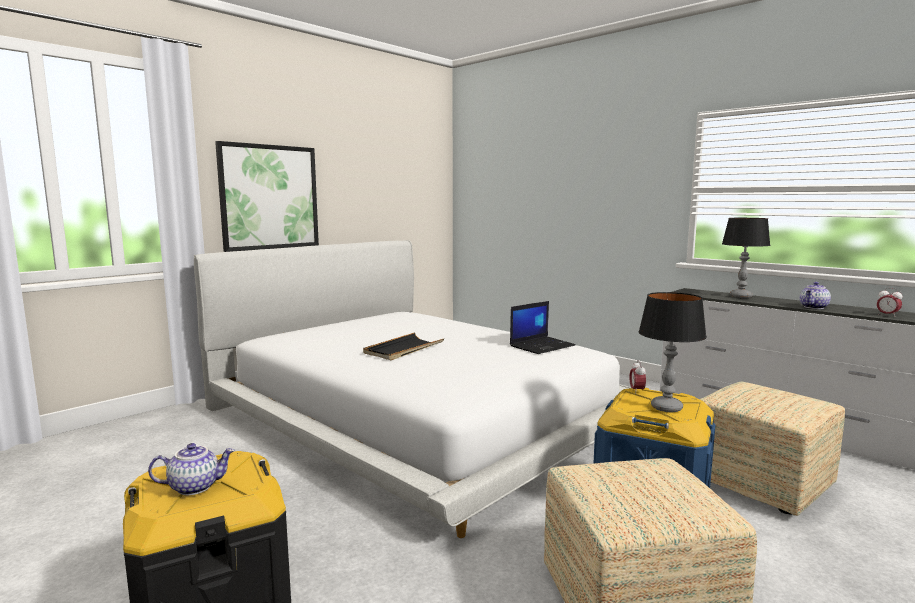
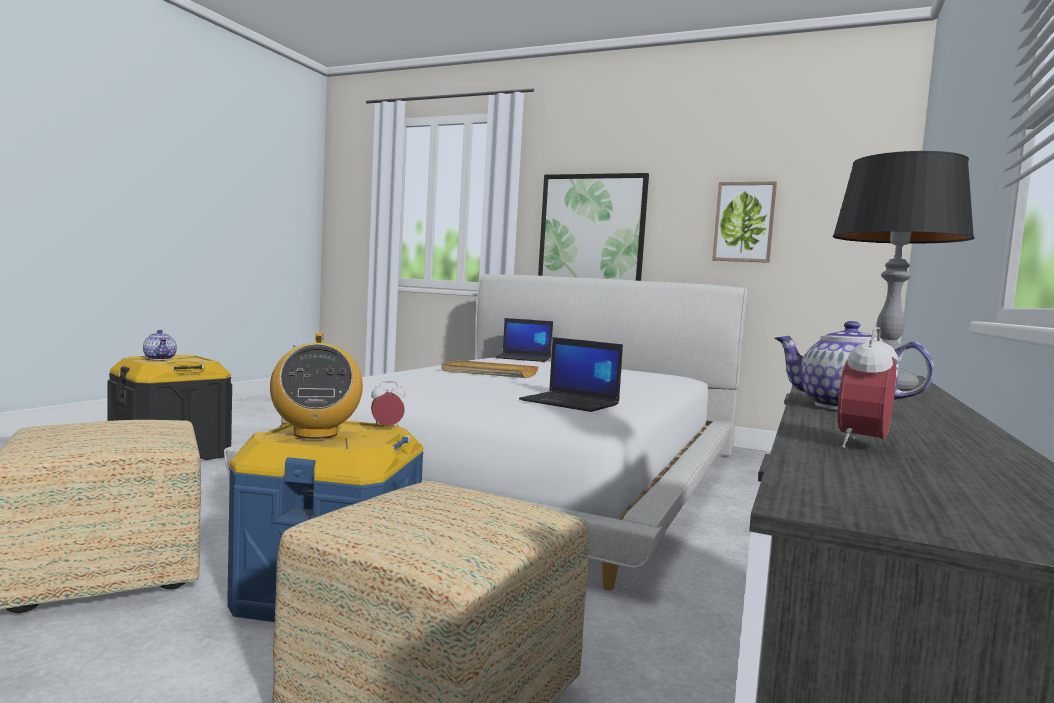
camera: 70 degrees right, 5 degrees down
(298, 332) = (524, 358): none -> laptop
(378, 190) = (744, 222): none -> picture
(403, 349) = (489, 373): black tray -> beige tray
(666, 407) = (315, 433): table lamp -> radio

